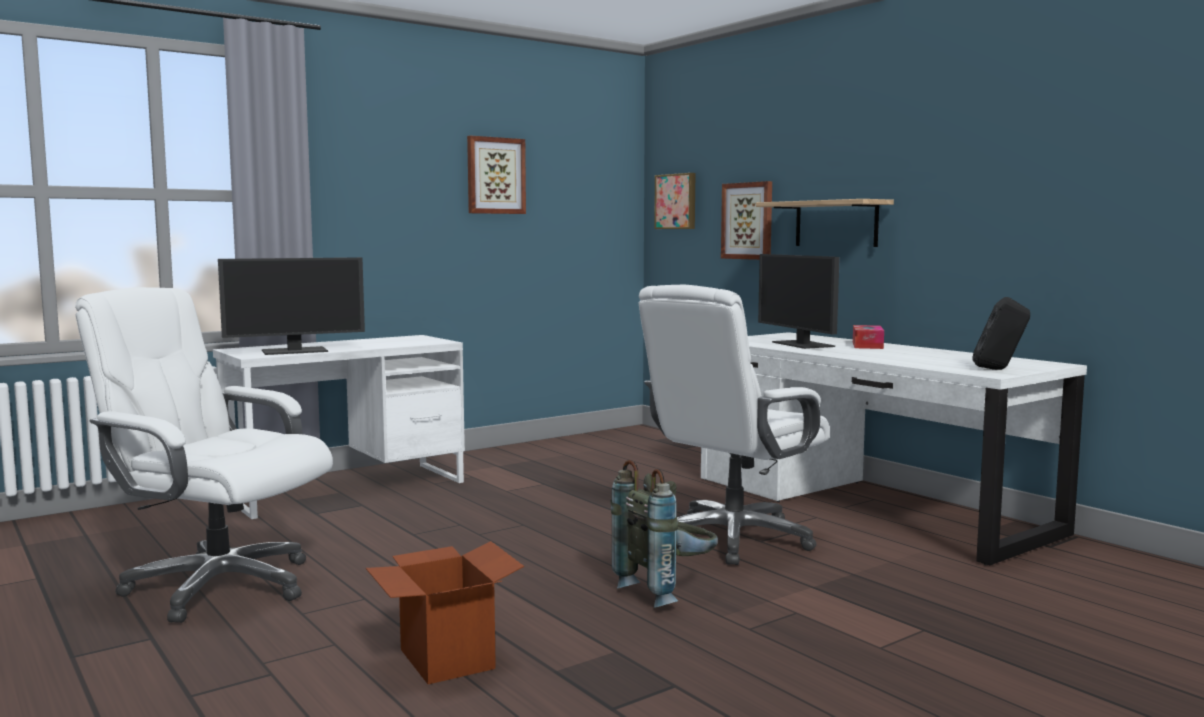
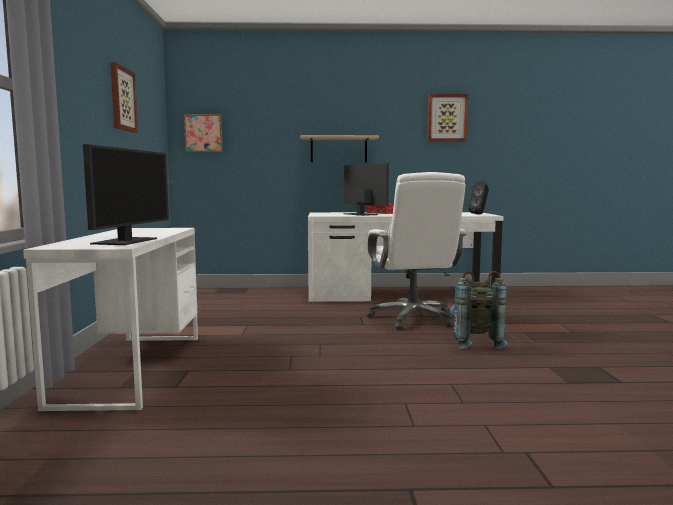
camera: 55 degrees left, 0 degrees up
(218, 586) = (310, 446): white office chair -> none
(446, 659) = (534, 401): cardboard box -> none
(748, 221) = (270, 147): picture -> picture (447, 118)
(803, 344) = (360, 214): monitor -> monitor turned 135 degrees counterclockwise

